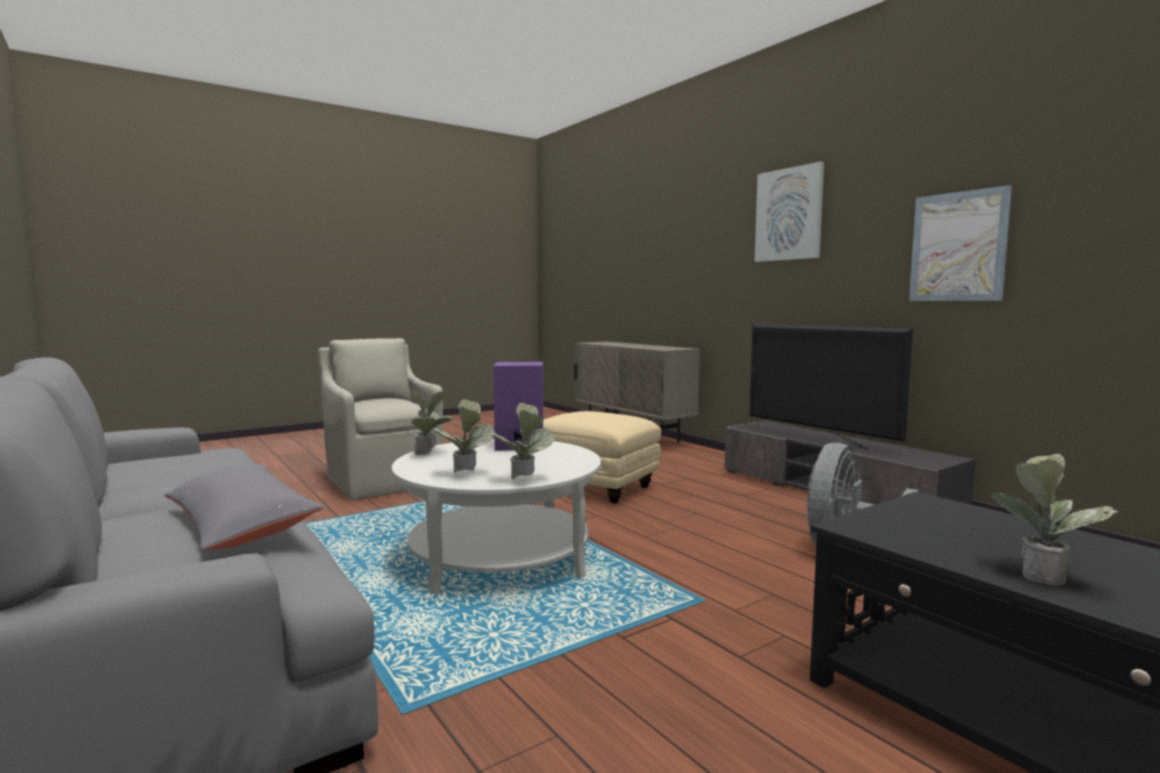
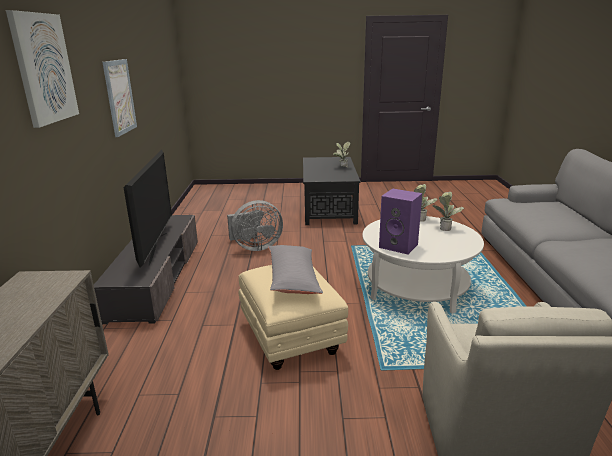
camera: 145 degrees left, 15 degrees up
(240, 524) = (537, 214): grey pillow -> grey pillow (293, 278)
(430, 453) = (459, 251): potted plant -> none

